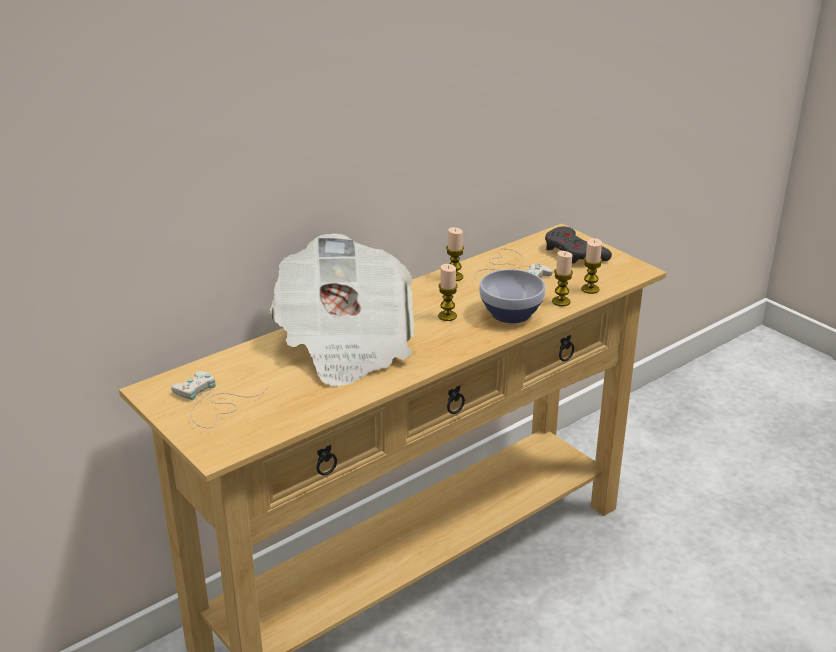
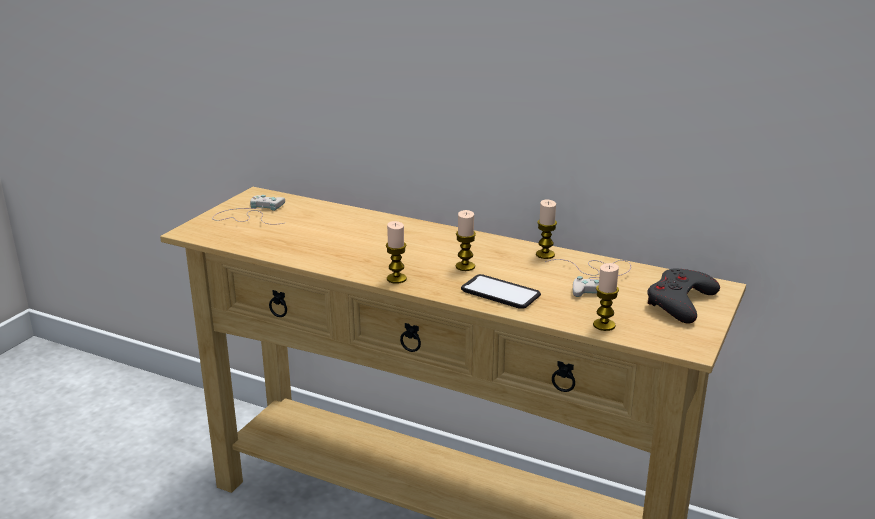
camera: 65 degrees right, 5 degrees down
(345, 344) = (375, 238): newspaper -> none
(509, 314) = (500, 293): bowl -> phone
(561, 301) = (556, 314): candle -> candle (396, 279)

